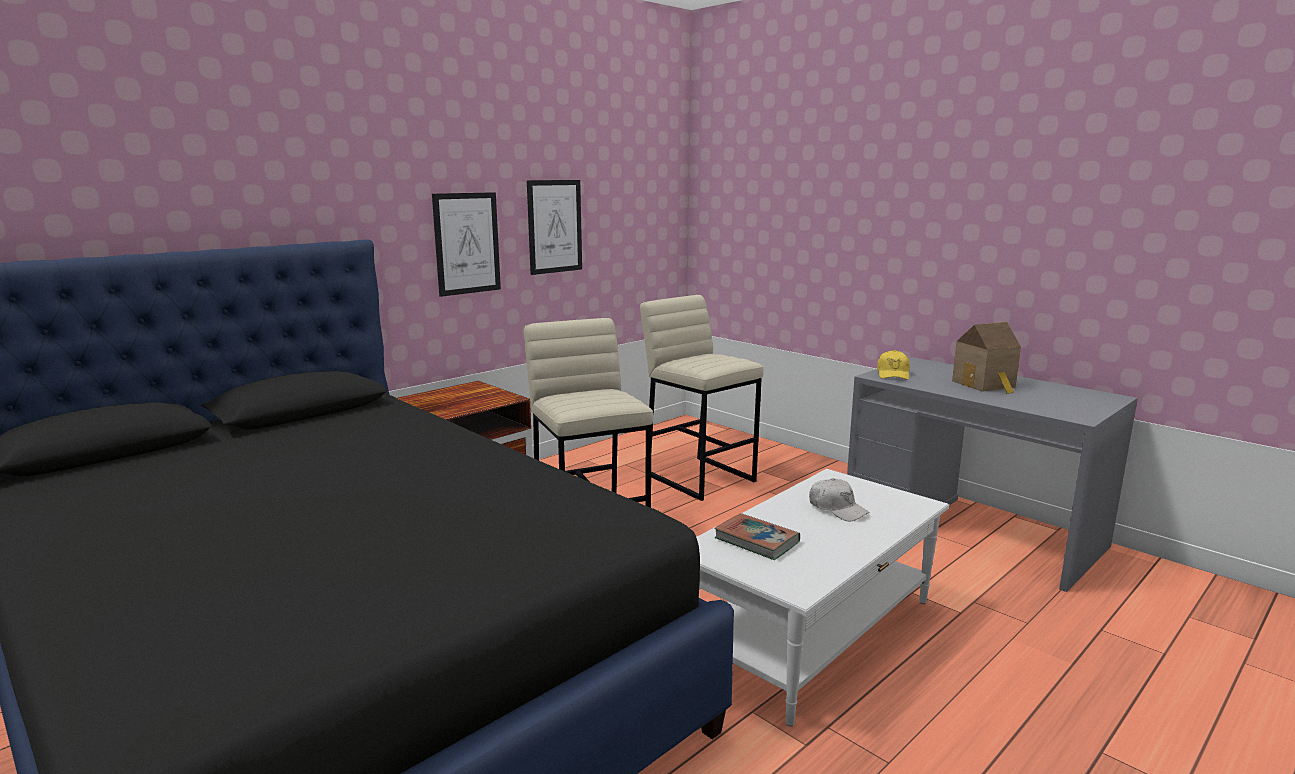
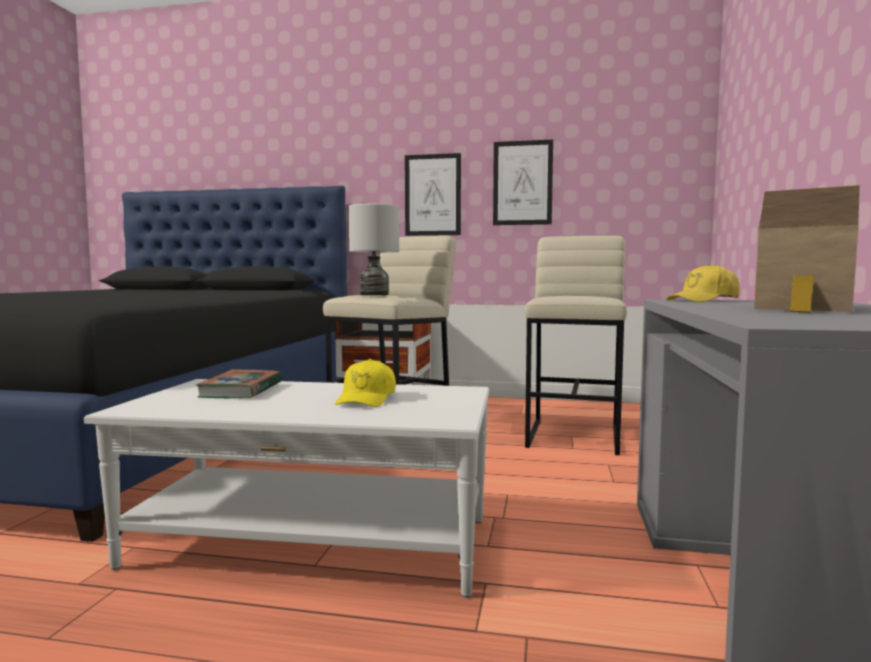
camera: 55 degrees right, 10 degrees down
(603, 401) = (374, 295): none -> grey table lamp
(837, 509) = (367, 399): white cap -> yellow cap

